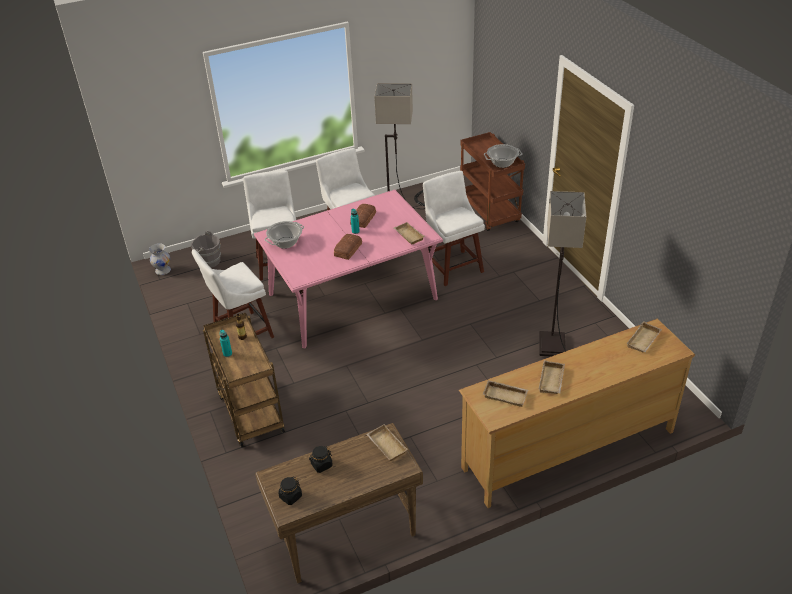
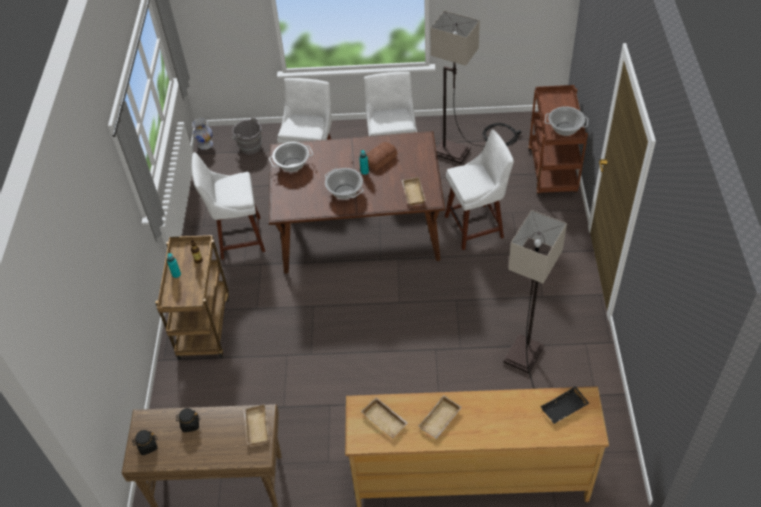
camera: 25 degrees right, 10 degrees up
(347, 250) = (344, 192): bread -> cooking pot
(352, 297) = (359, 231): pink dining table -> brown dining table
(453, 266) = (477, 226): white chair -> white chair turned 75 degrees clockwise
(644, 341) = (564, 409): beige tray -> black tray

